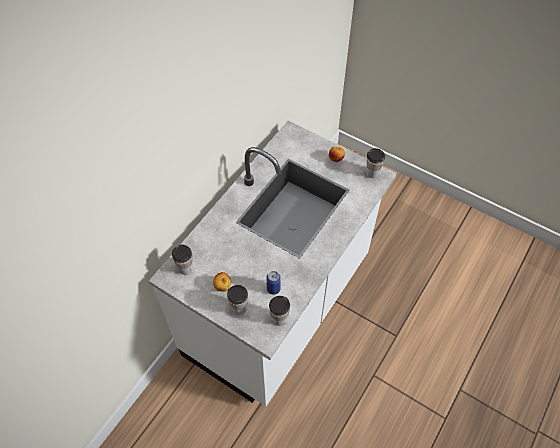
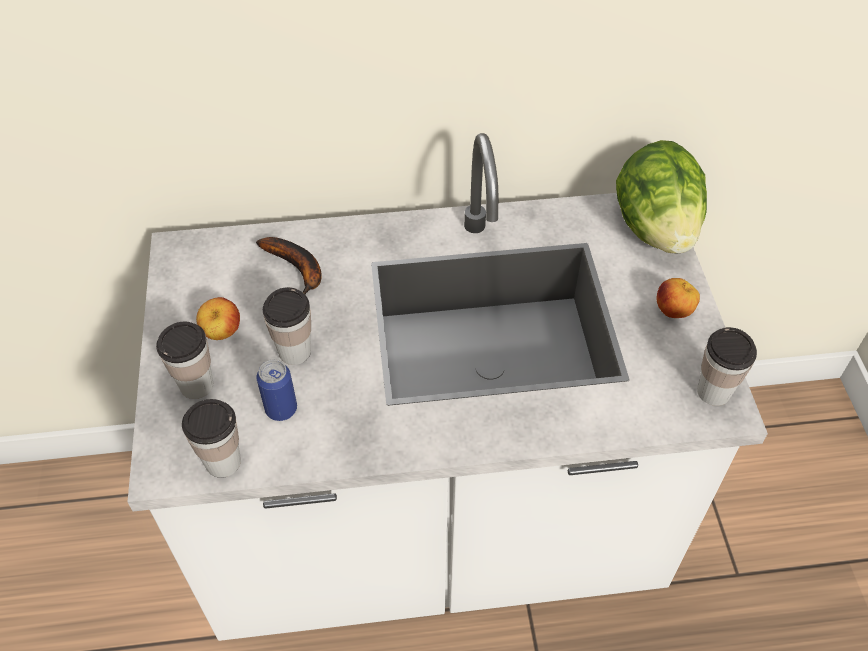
camera: 50 degrees right, 5 degrees down
(185, 268) = (215, 261): cup -> cup (294, 351)
(216, 246) = (297, 270): none -> banana
(300, 137) = (655, 228): none -> lettuce

